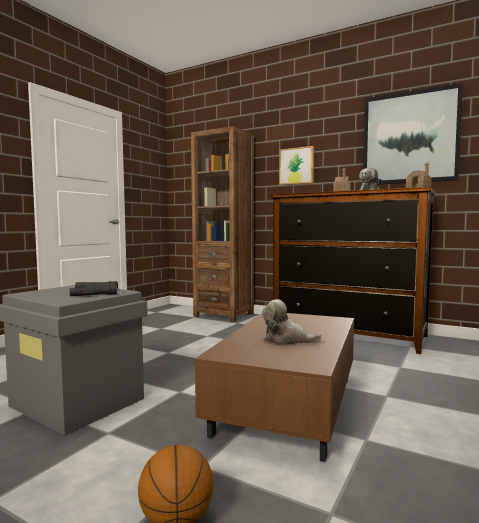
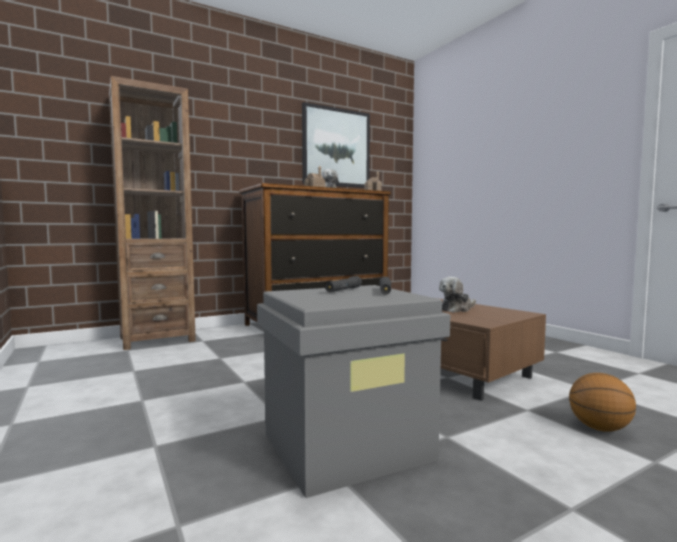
camera: 60 degrees left, 0 degrees up
(297, 166) = (235, 154): picture -> none

